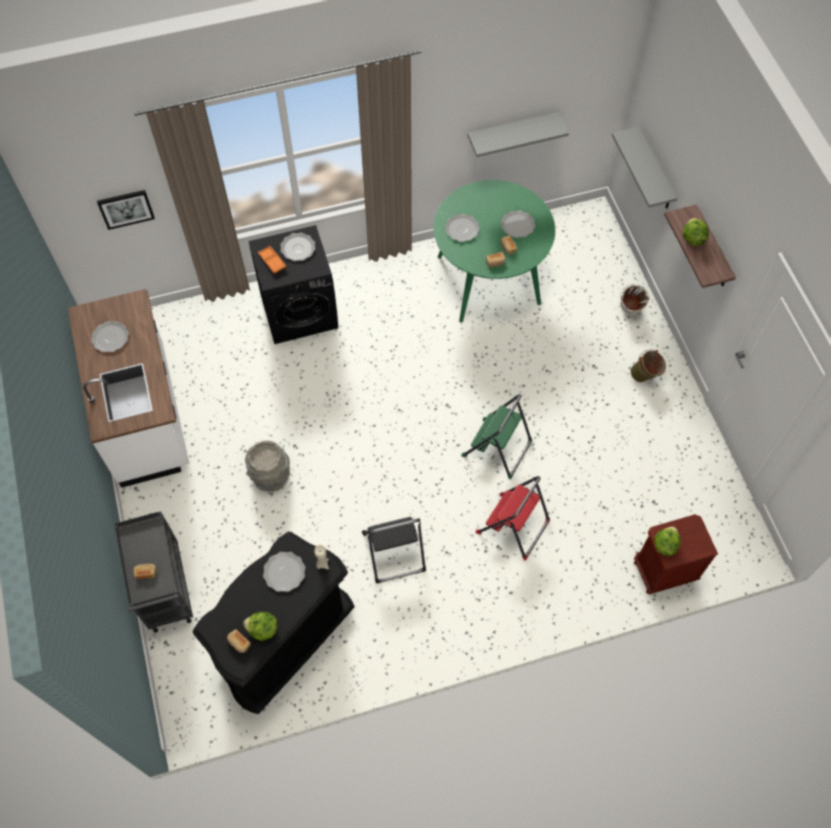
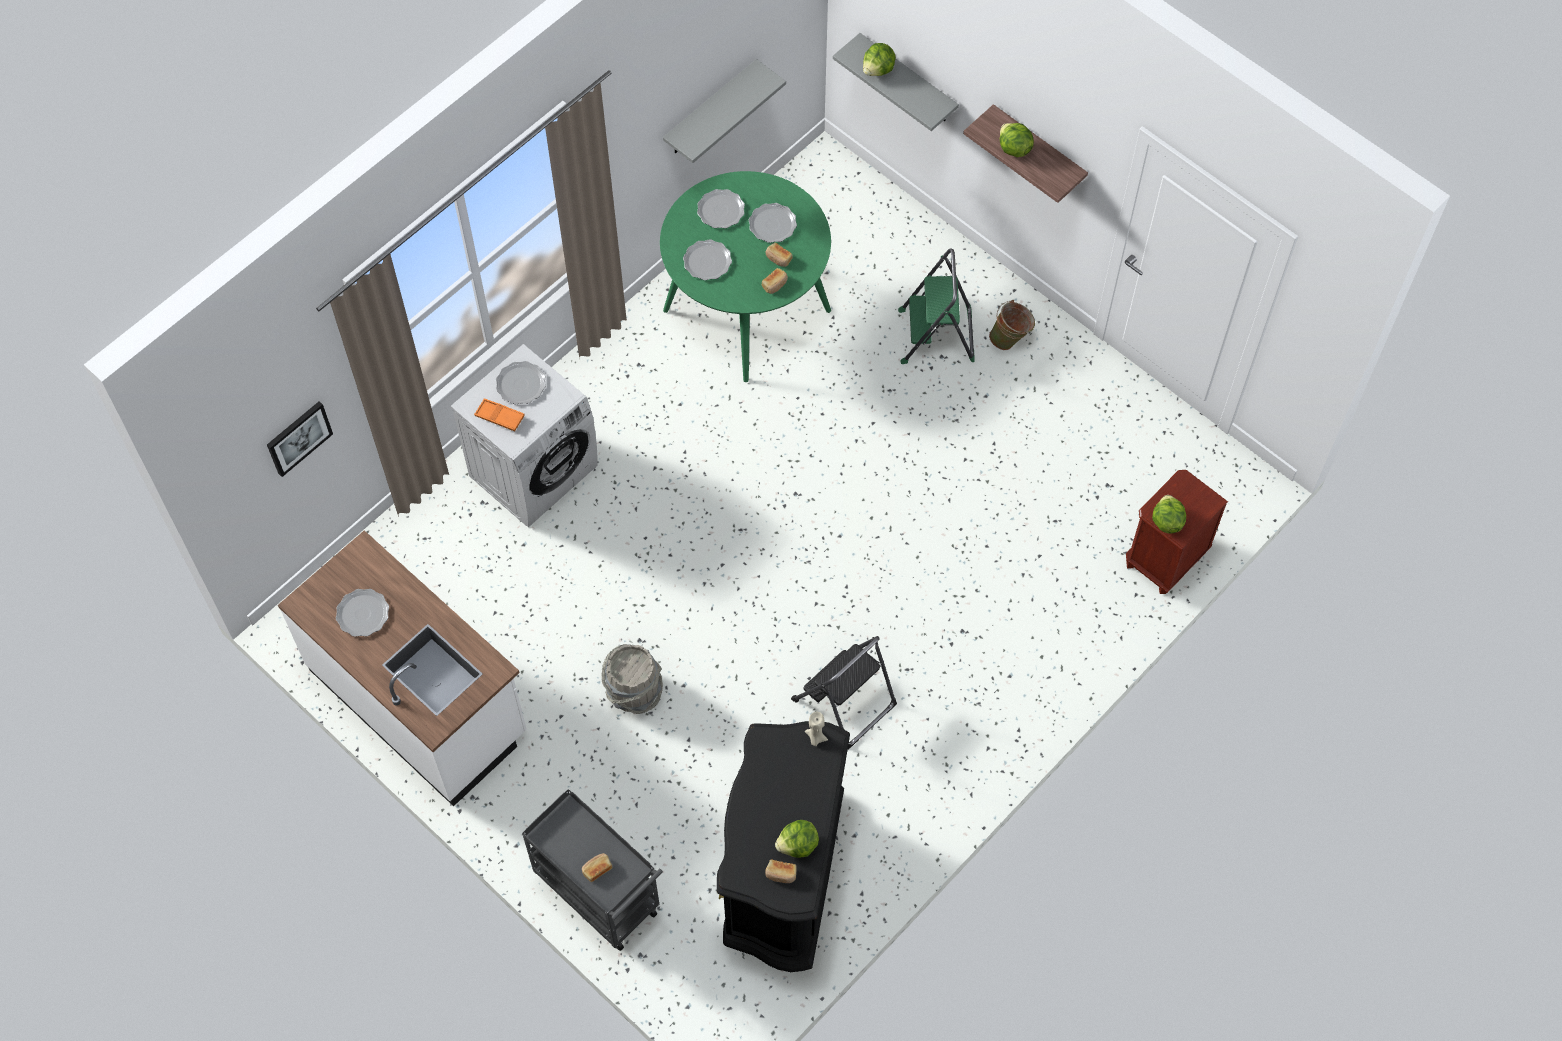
camera: 30 degrees left, 0 degrees up
(284, 572) = (779, 770): plate -> plate (721, 210)
(300, 314) = (534, 472): black washing machine -> white washing machine
(499, 449) = (892, 516): green step ladder -> green step ladder (940, 335)
(515, 528) = (969, 598): red step ladder -> none
(629, 311) = (943, 267): white bucket -> none
(636, 154) = (878, 70): none -> lettuce

